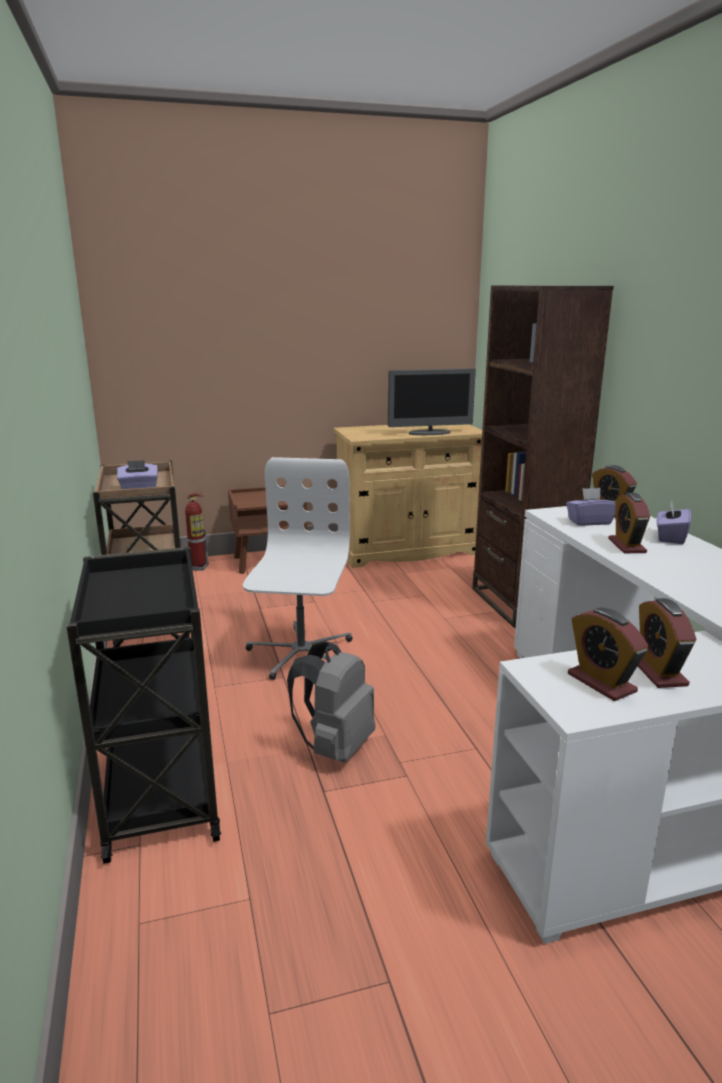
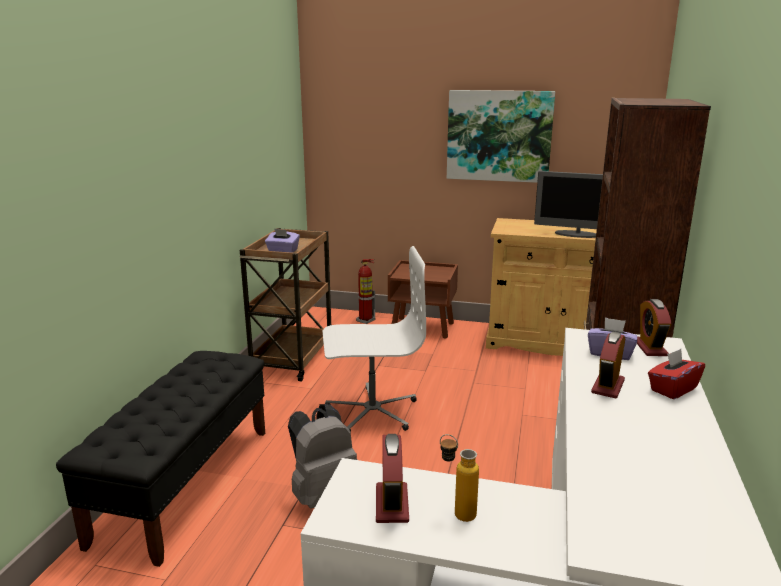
camera: 30 degrees right, 0 degrees up
(161, 792) = (185, 483): black cart -> black bench
(300, 653) = (371, 411): white office chair -> white office chair turned 45 degrees clockwise
(327, 338) = (499, 136): none -> picture
(658, 672) = (456, 513): alarm clock -> bottle
(670, 537) = (672, 389): purple tissue box -> red tissue box

